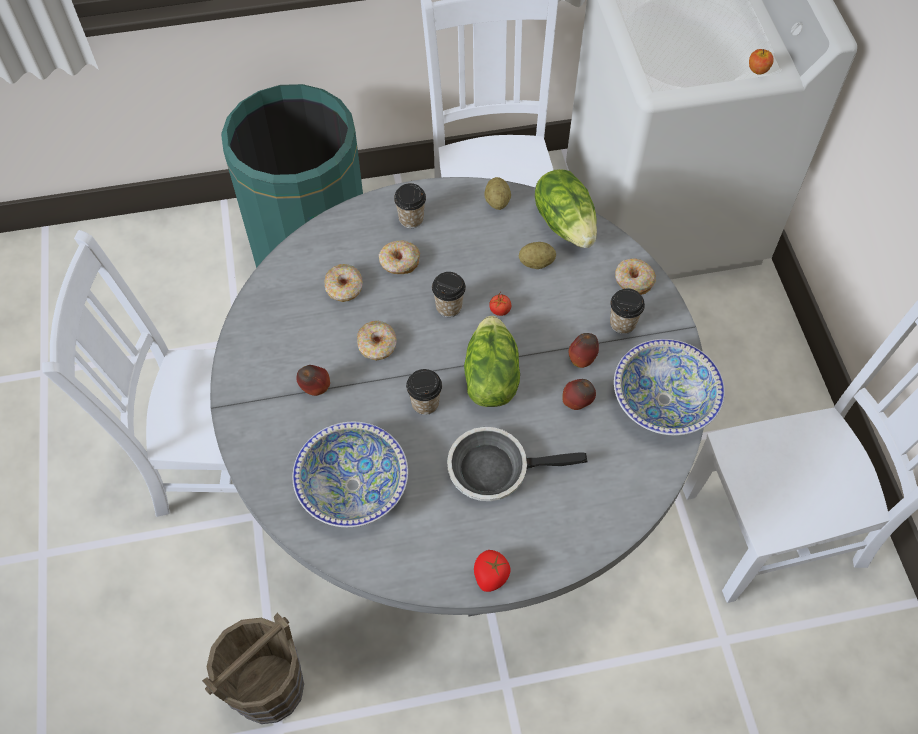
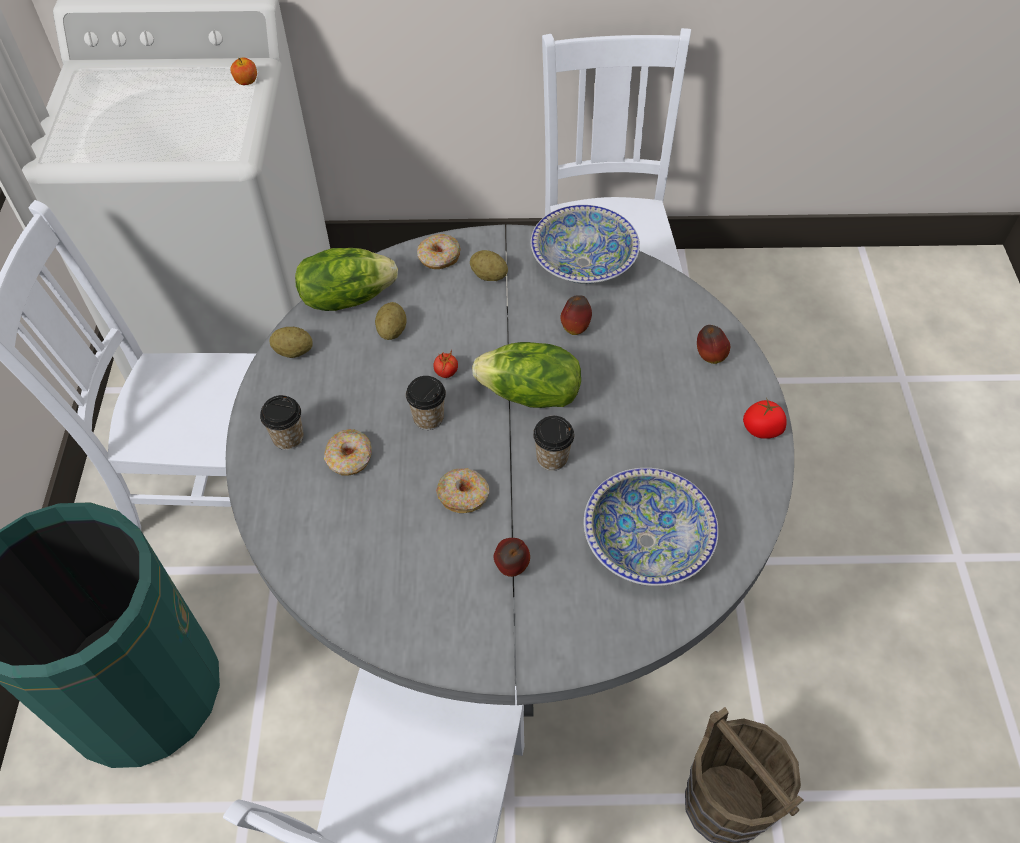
camera: 80 degrees left, 5 degrees down
(344, 287) = (370, 521): donut -> none
(494, 468) = (641, 407): frying pan -> none
(582, 359) = (524, 315): apple -> apple (709, 357)
(622, 323) = (489, 276): cup -> potato

